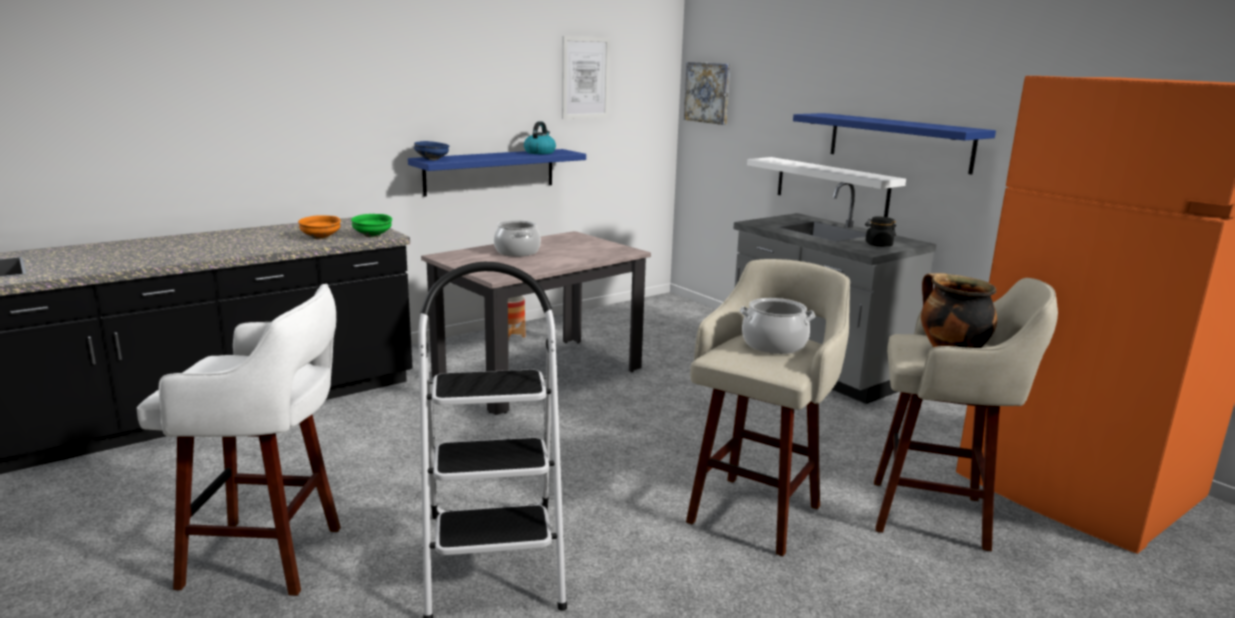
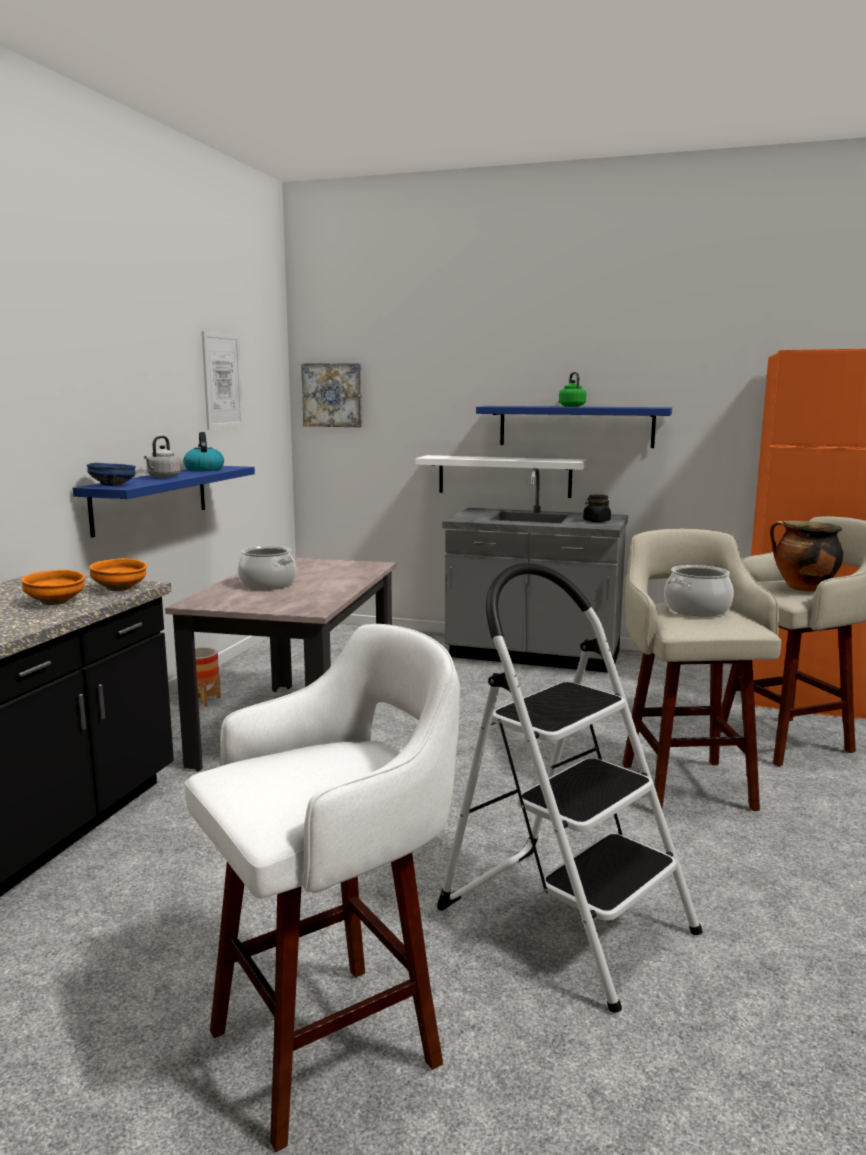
camera: 35 degrees left, 5 degrees down
(372, 236) = (120, 589): green bowl -> orange bowl
(488, 156) = (163, 477): none -> grey kettle
(889, 120) = (571, 406): none -> green kettle

